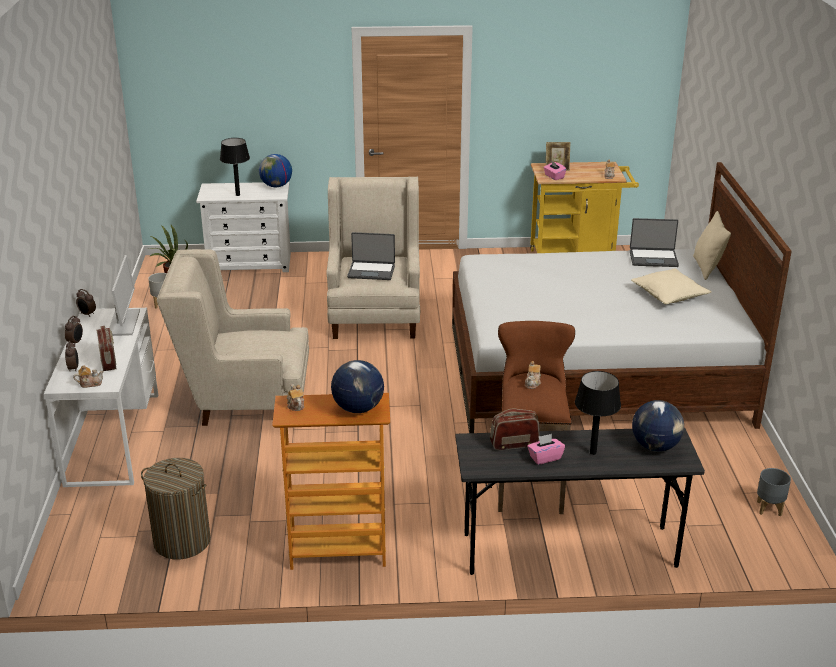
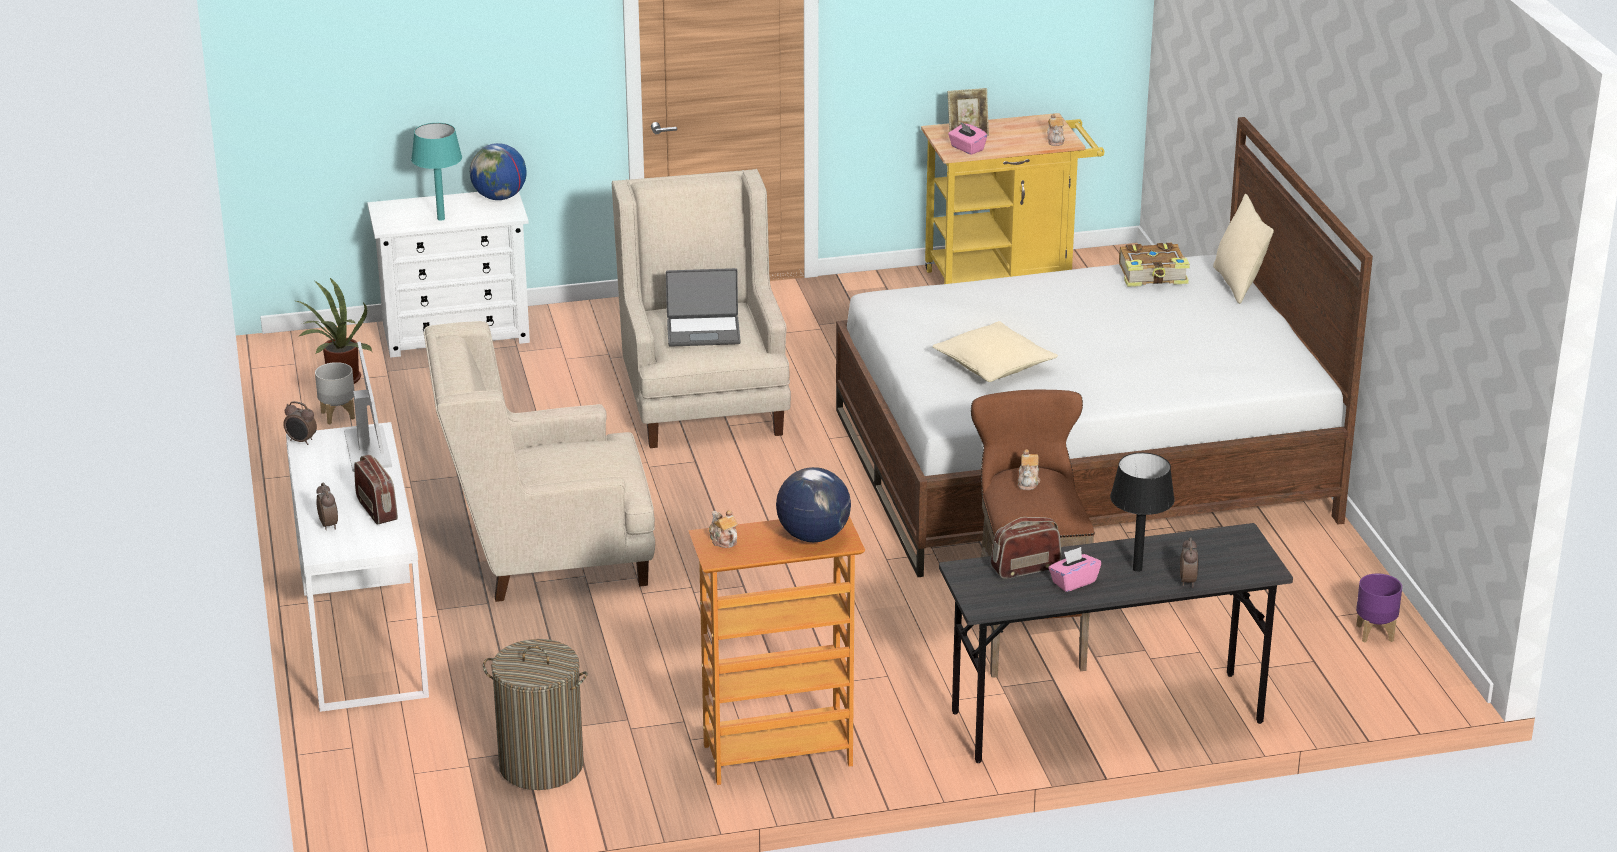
camera: 10 degrees left, 0 degrees up
(76, 342) = (309, 486): alarm clock -> alarm clock (1188, 581)
(90, 383) = (367, 544): teapot -> none
(237, 195) = (440, 219): black table lamp -> turquoise table lamp
(653, 258) = (1153, 275): laptop -> book
(655, 446) = (1220, 552): globe -> none
(669, 295) = (1190, 333): beige pillow -> beige pillow (994, 366)
(769, 508) = (1375, 633): grey planter -> purple planter

